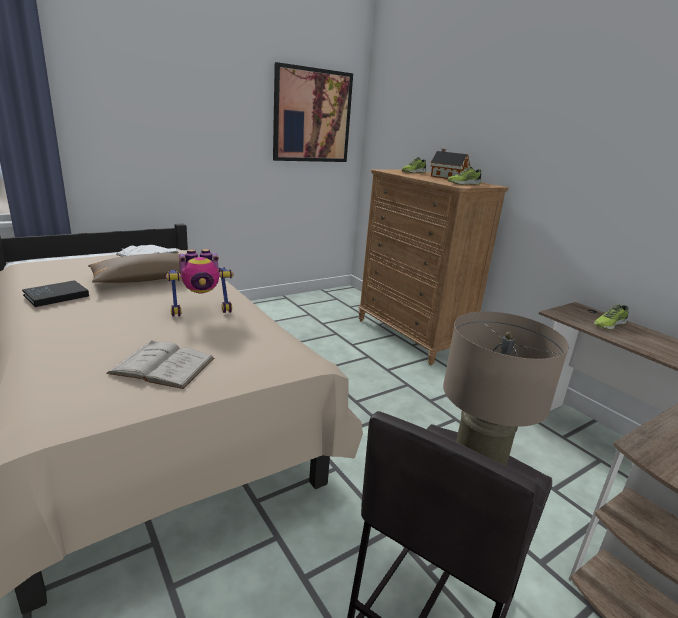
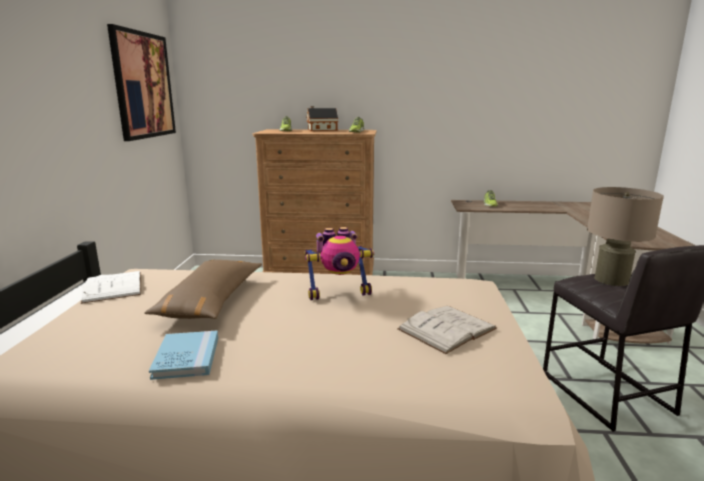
camera: 50 degrees left, 5 degrees down
(56, 296) = (186, 357): black book -> blue book
(201, 310) = (339, 293): toy robot -> toy robot turned 60 degrees clockwise

